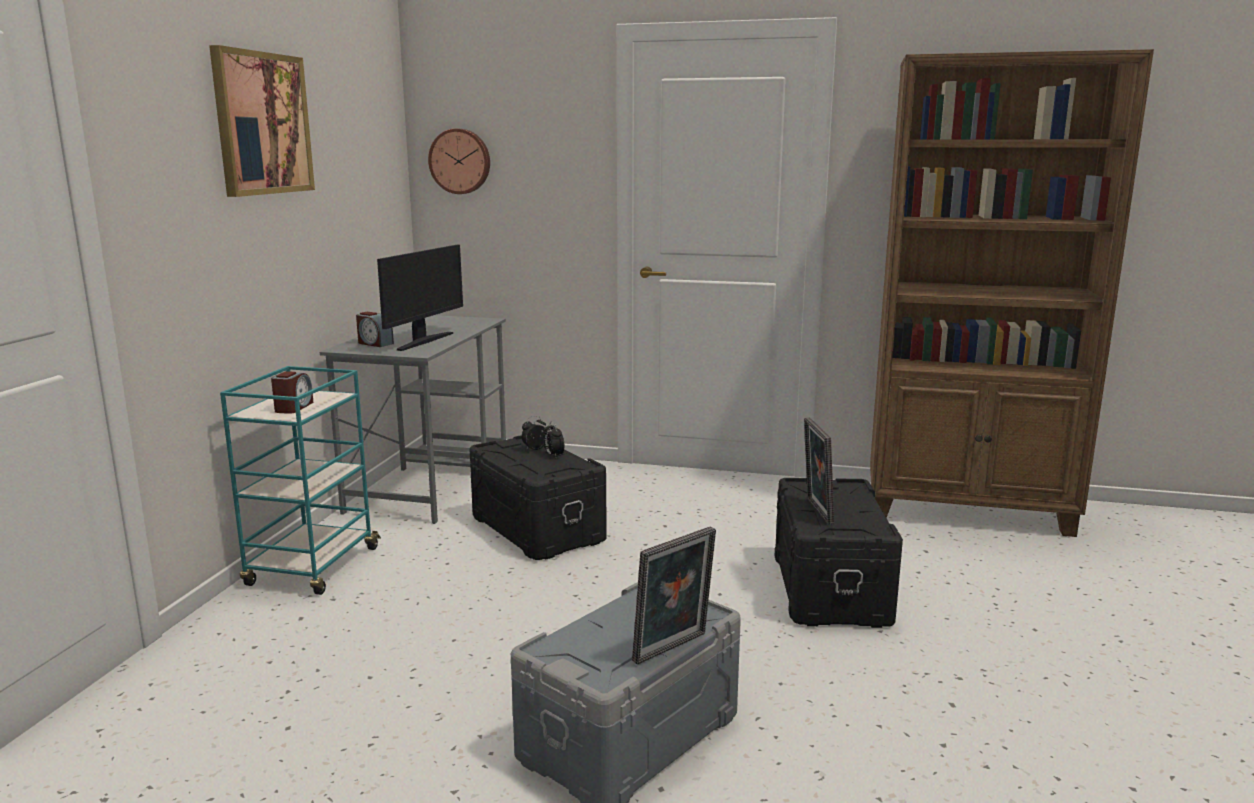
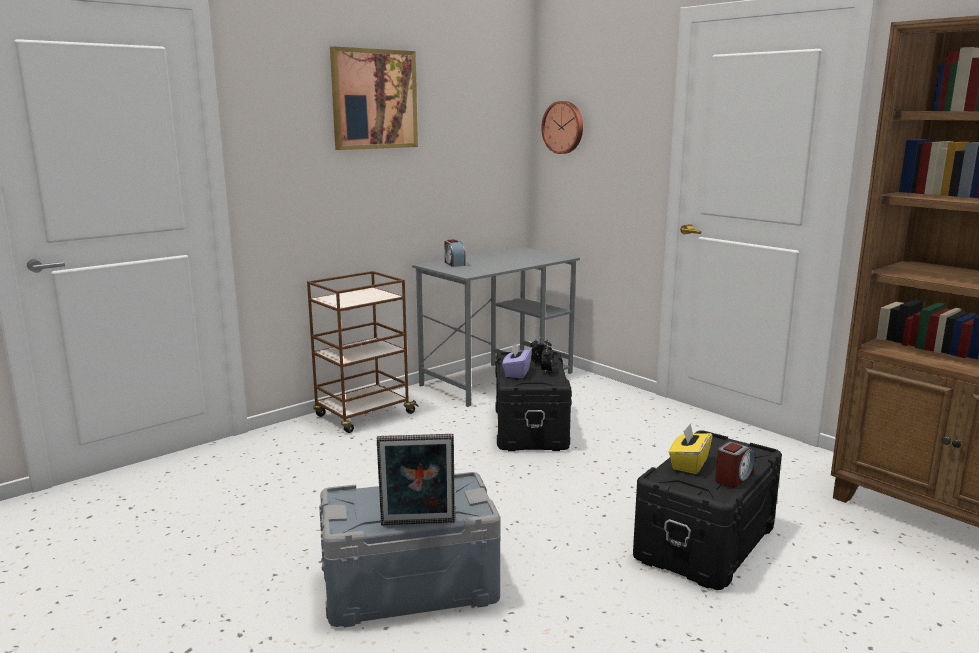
camera: 35 degrees right, 0 degrees up
(293, 407) = (352, 299): alarm clock -> alarm clock (733, 478)
(312, 568) = (363, 415): turquoise cart -> brown cart
(423, 341) = (487, 266): monitor -> none
(524, 464) = (516, 373): none -> purple tissue box
(816, 511) = (689, 464): picture frame -> yellow tissue box

